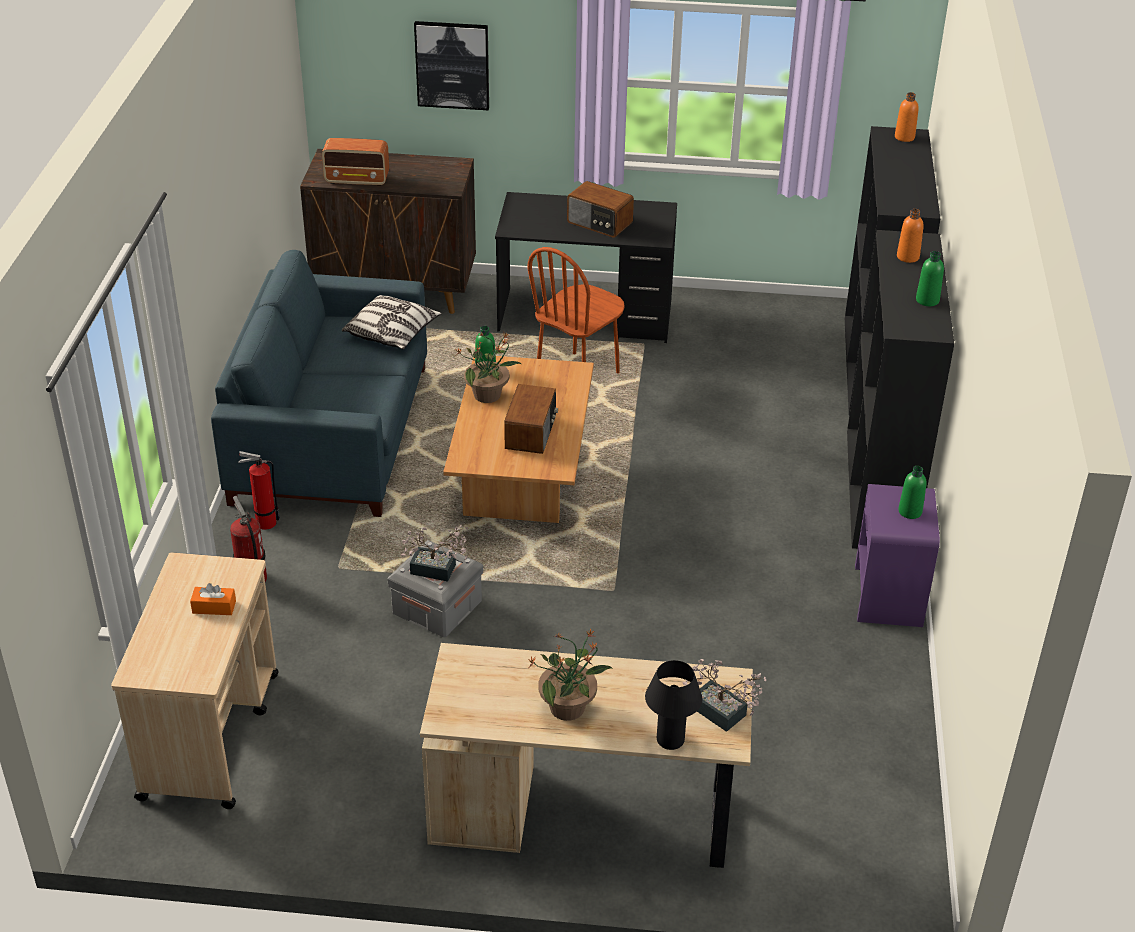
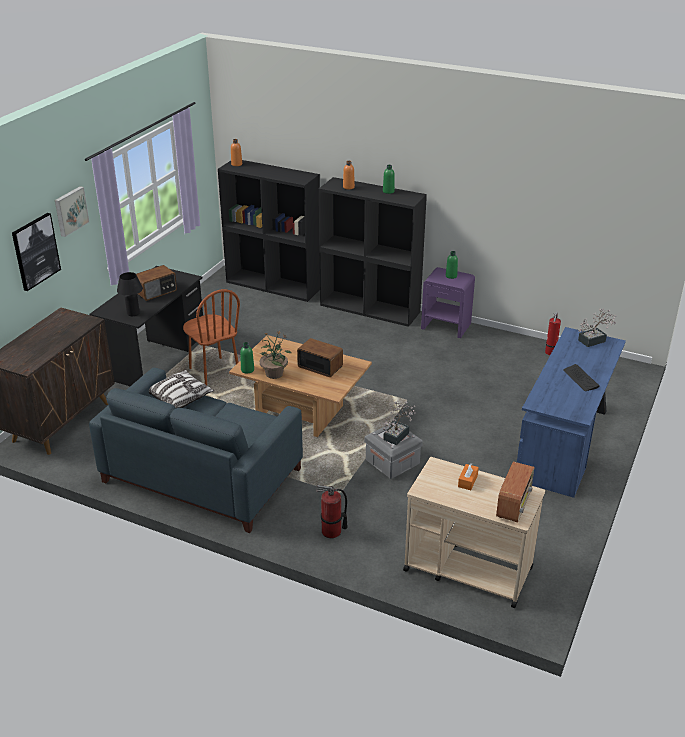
camera: 70 degrees left, 5 degrees down
(263, 522) = (277, 519): fire extinguisher -> fire extinguisher (550, 353)
(357, 180) = (44, 352): radio -> radio (513, 505)
(534, 43) = (70, 211): none -> picture
(568, 707) = (580, 378): potted plant -> keyboard
(586, 815) = (565, 442): beige desk -> blue desk
(670, 740) = (608, 356): black table lamp -> black table lamp (133, 313)

